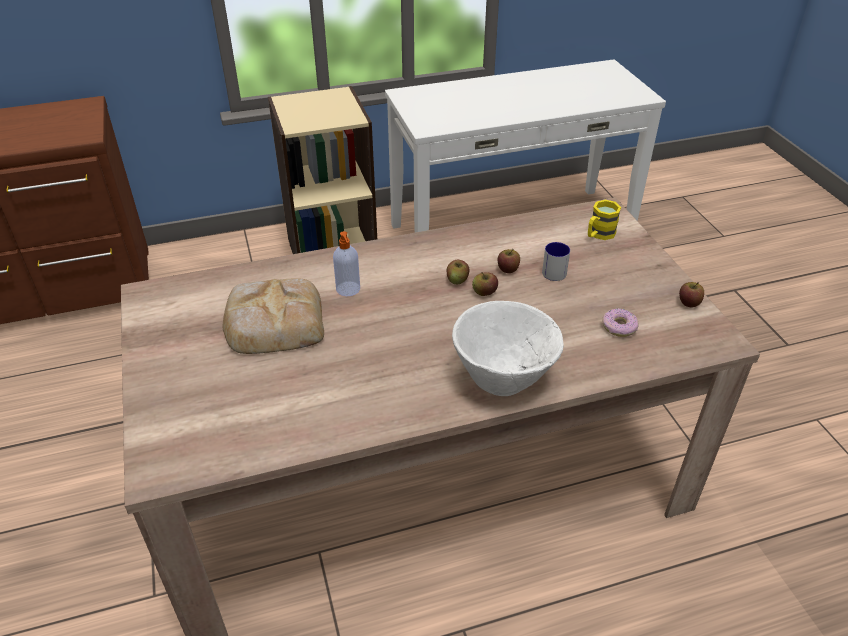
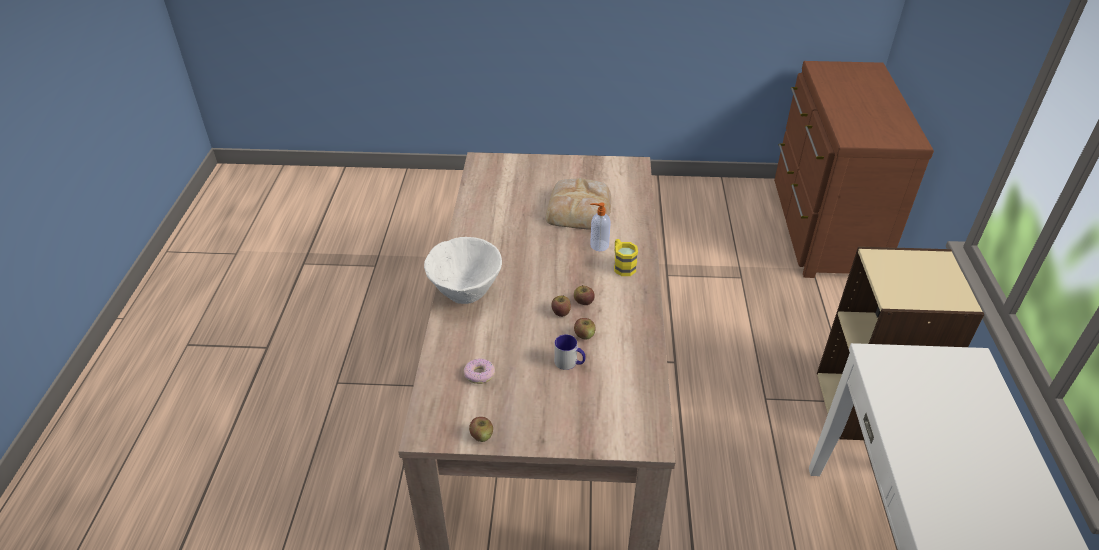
camera: 110 degrees right, 0 degrees up
(598, 234) = (609, 416): yellow mug -> yellow mug (622, 265)

